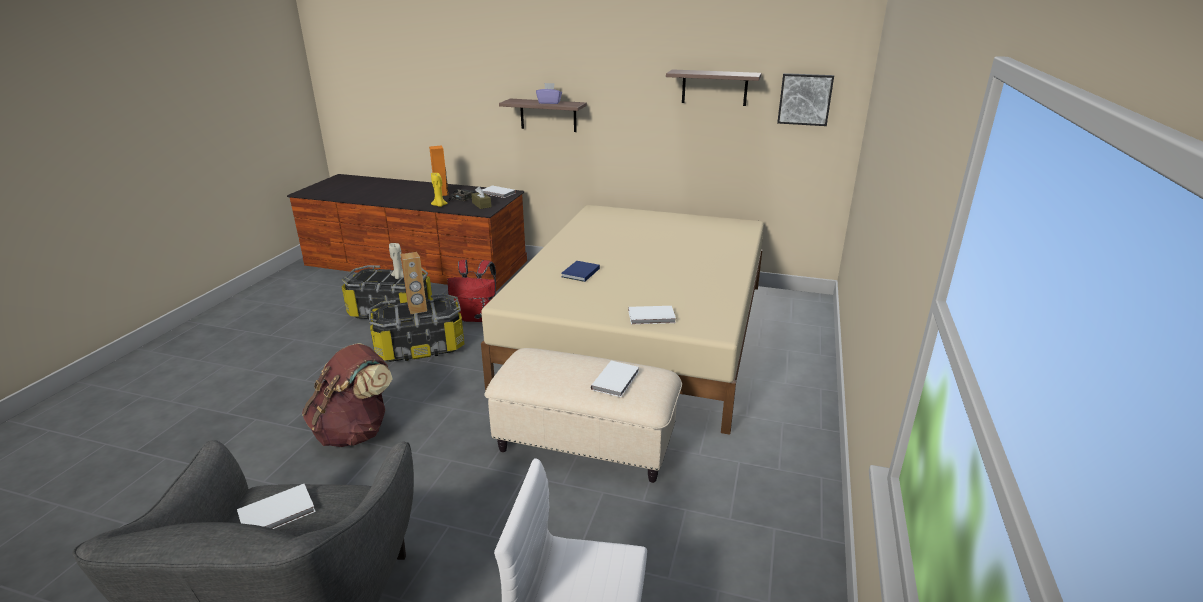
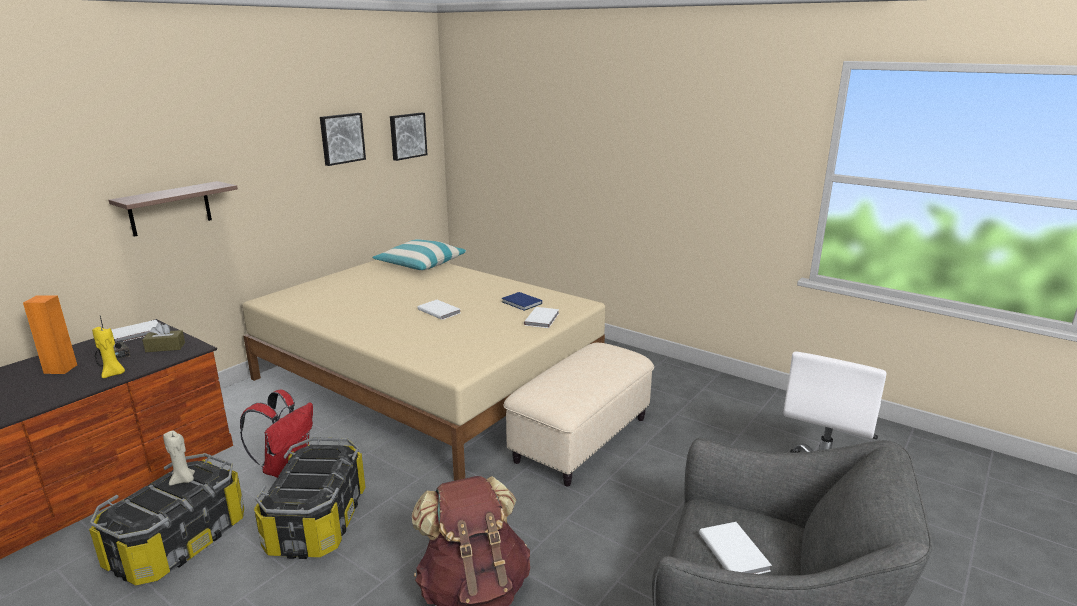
camera: 70 degrees left, 5 degrees down
(417, 309) = (311, 471): brown speaker -> none
(549, 102) = (185, 190): purple tissue box -> none
(579, 273) = (426, 331): blue book -> blue book (522, 303)
(616, 380) = (605, 359): white book -> white book (439, 311)
(714, 87) = (341, 138): shelf -> picture
(736, 235) = (420, 264): none -> pillow

